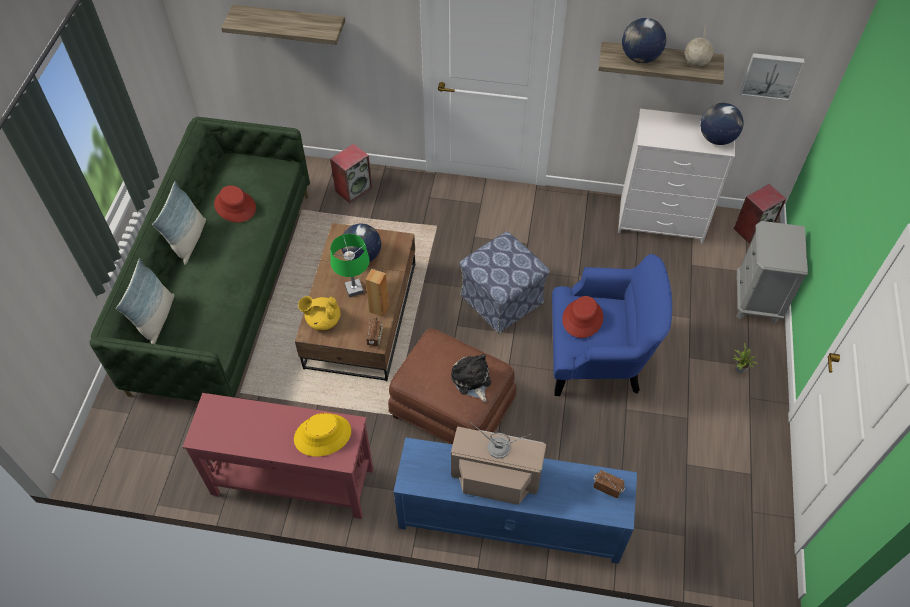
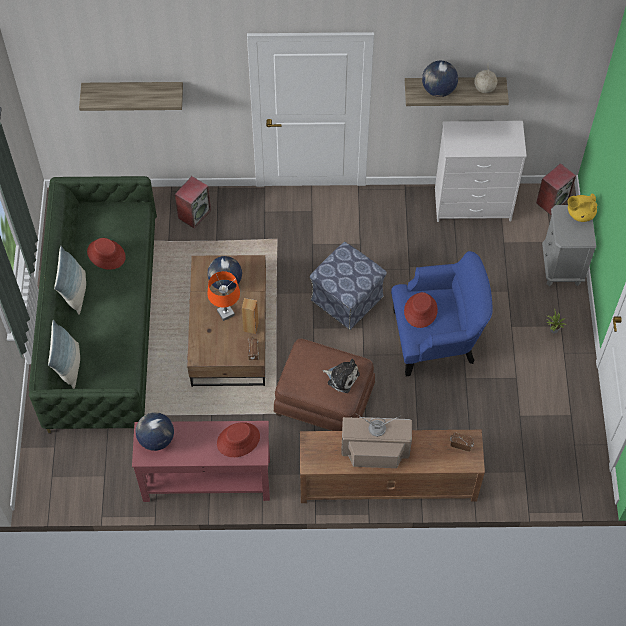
camera: 10 degrees left, 5 degrees up
(322, 320) = (206, 344): yellow teapot -> yellow teapot (579, 214)
(322, 435) = (238, 440): yellow hat -> red hat
(354, 289) = (225, 313): green table lamp -> orange table lamp
(472, 381) = (341, 377): plush toy -> plush toy turned 150 degrees clockwise
(510, 519) = (387, 481): blue tv stand -> brown tv stand
(716, 138) = (510, 141): globe -> globe (156, 439)
(771, 75) = (547, 87): picture -> none

